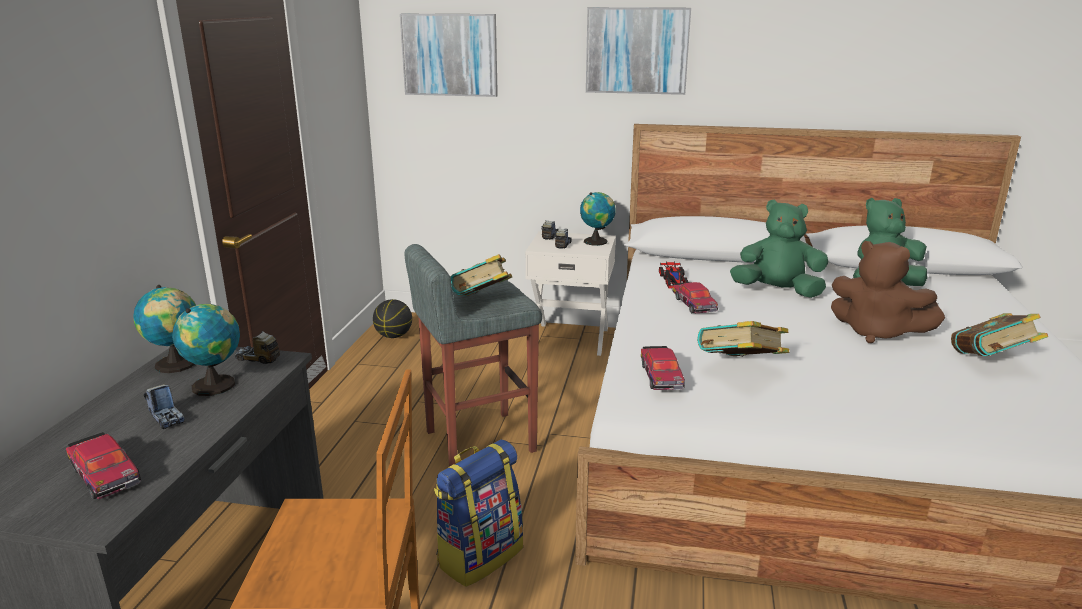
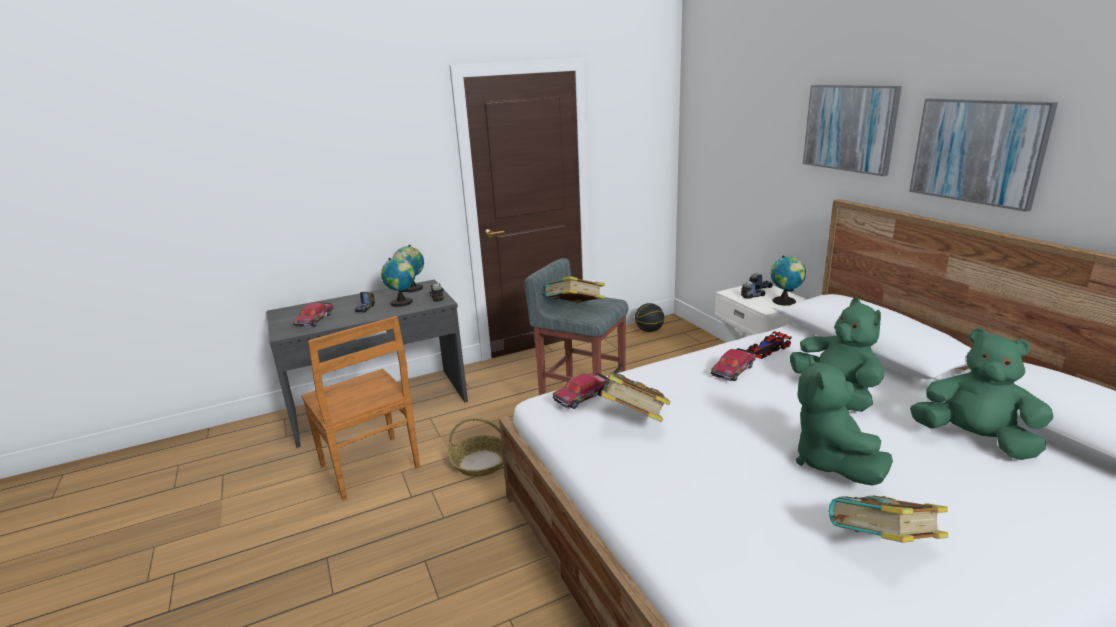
camera: 55 degrees right, 0 degrees up
(450, 55) = (722, 123): picture -> picture (977, 151)
(479, 555) = (481, 462): backpack -> basket
(876, 333) = (831, 462): brown plush toy -> green plush toy

